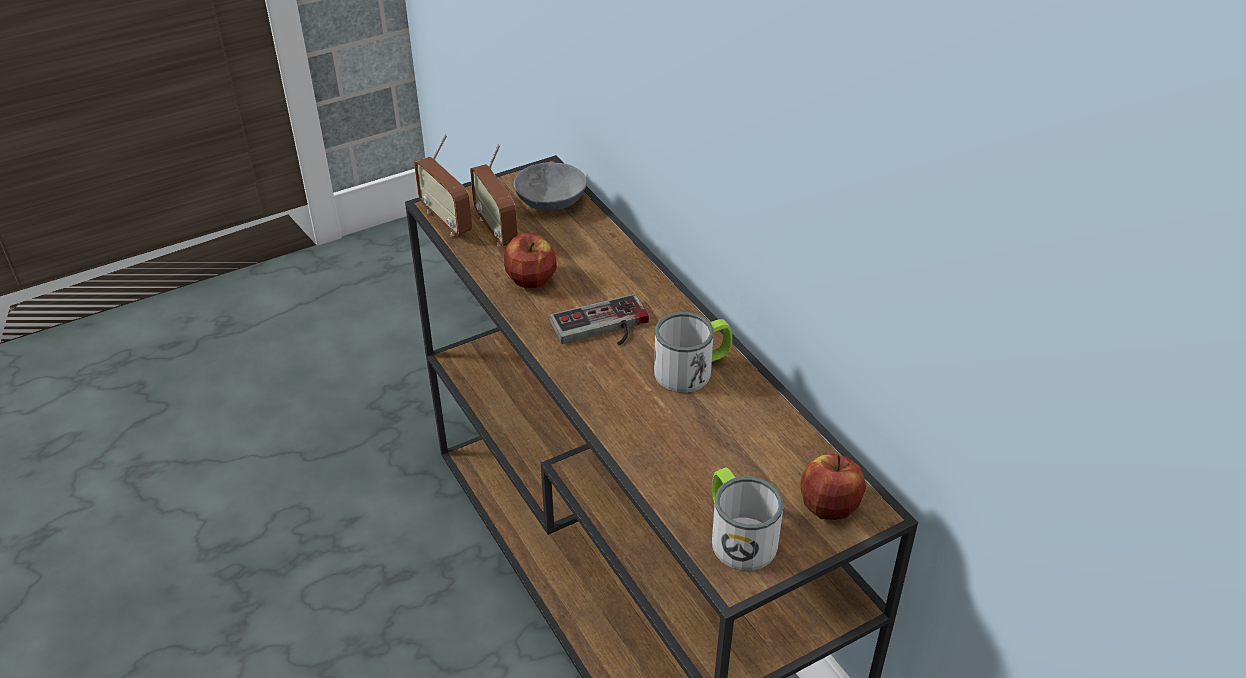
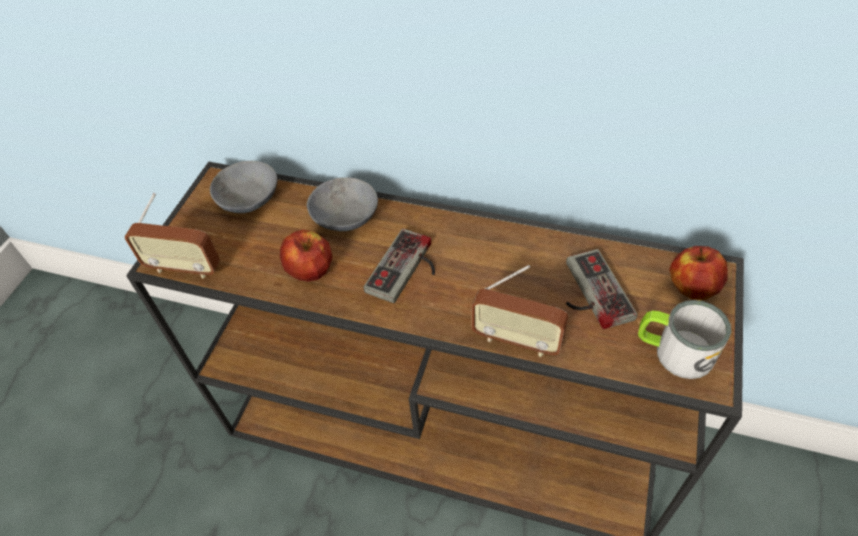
camera: 40 degrees left, 10 degrees up
(496, 230) = (234, 248): radio -> radio (516, 340)
(604, 259) = (344, 218): none -> grey bowl
(692, 369) = (502, 256): mug -> none
(728, 445) = (589, 293): none -> game controller

